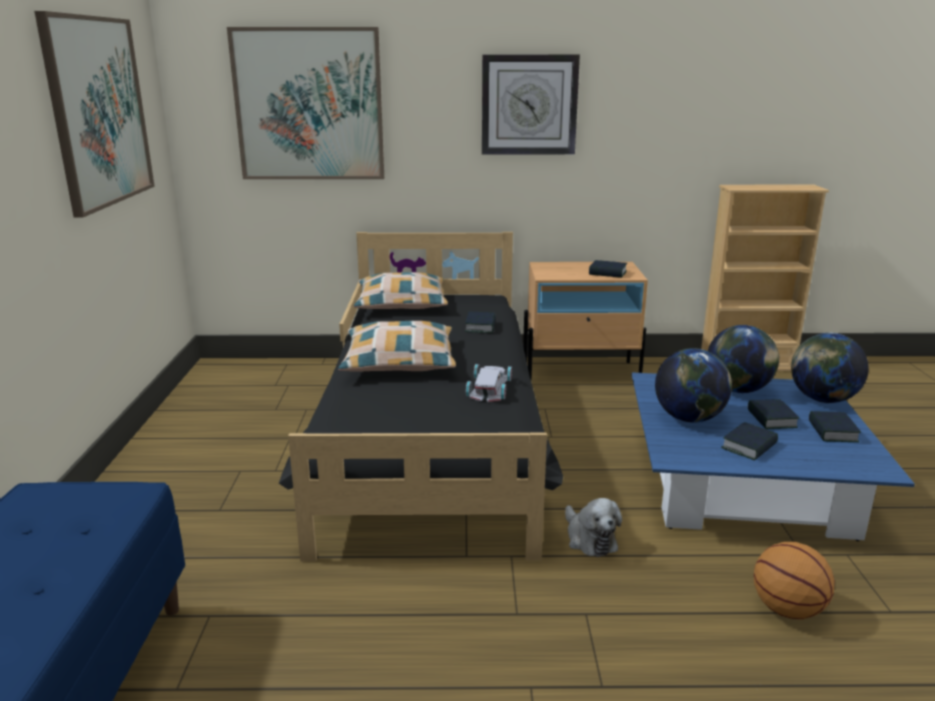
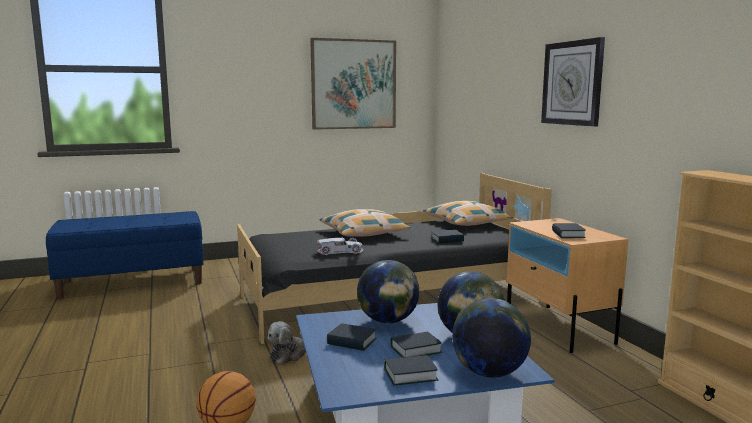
camera: 70 degrees right, 10 degrees down
(309, 105) = (476, 86): picture -> none

